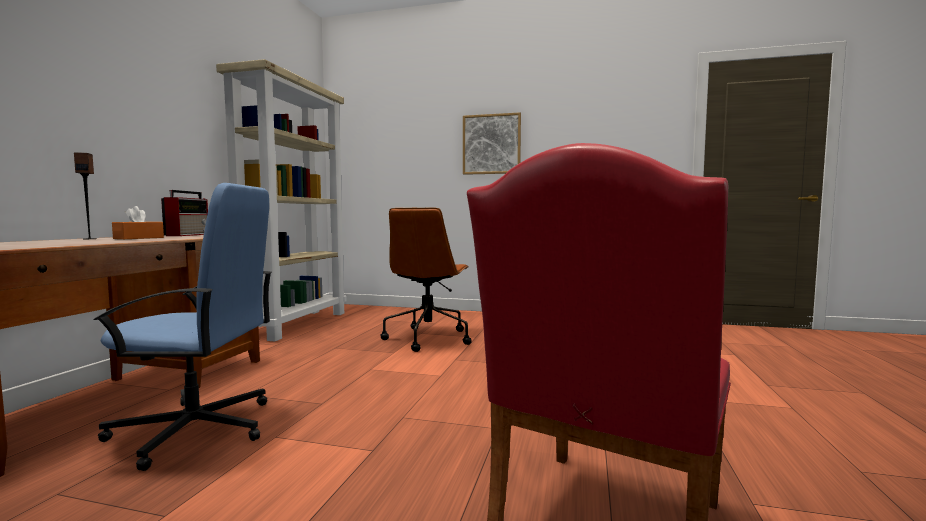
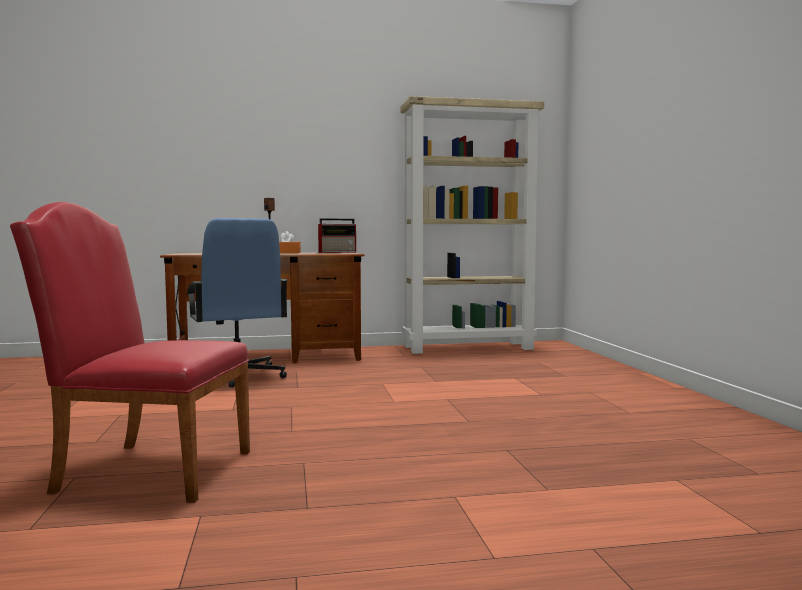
camera: 65 degrees right, 0 degrees up
(428, 338) = (501, 382): brown office chair -> none
(491, 144) = (689, 129): picture -> none

